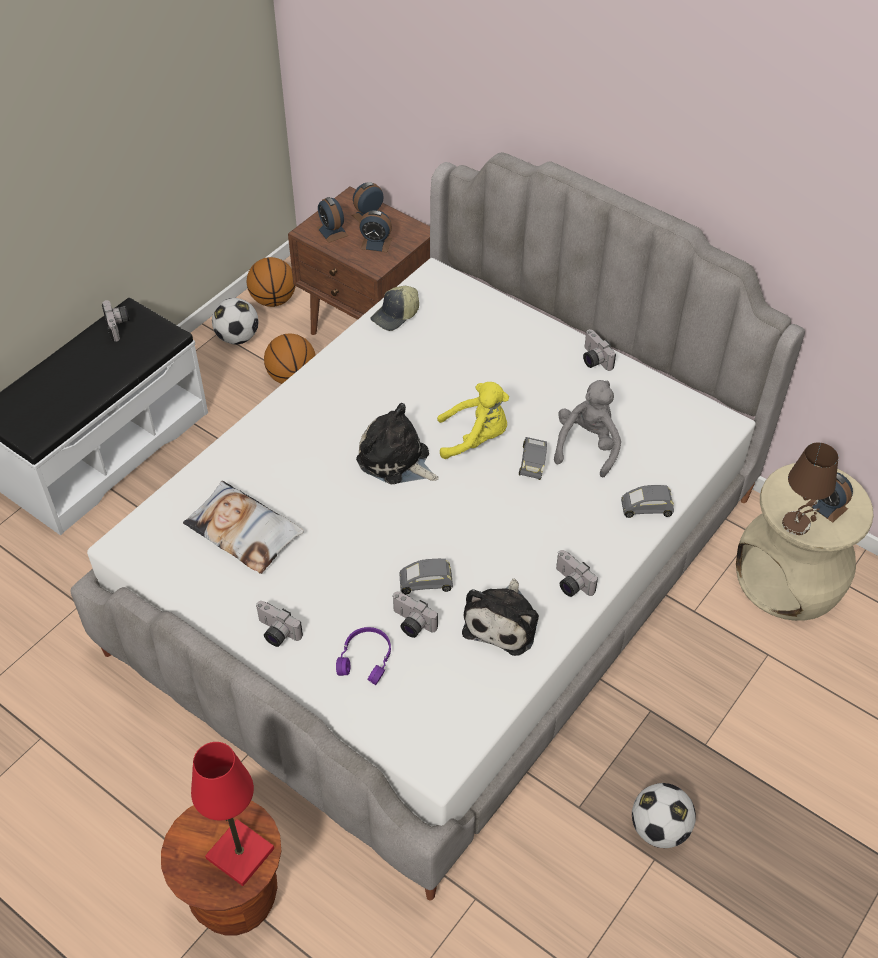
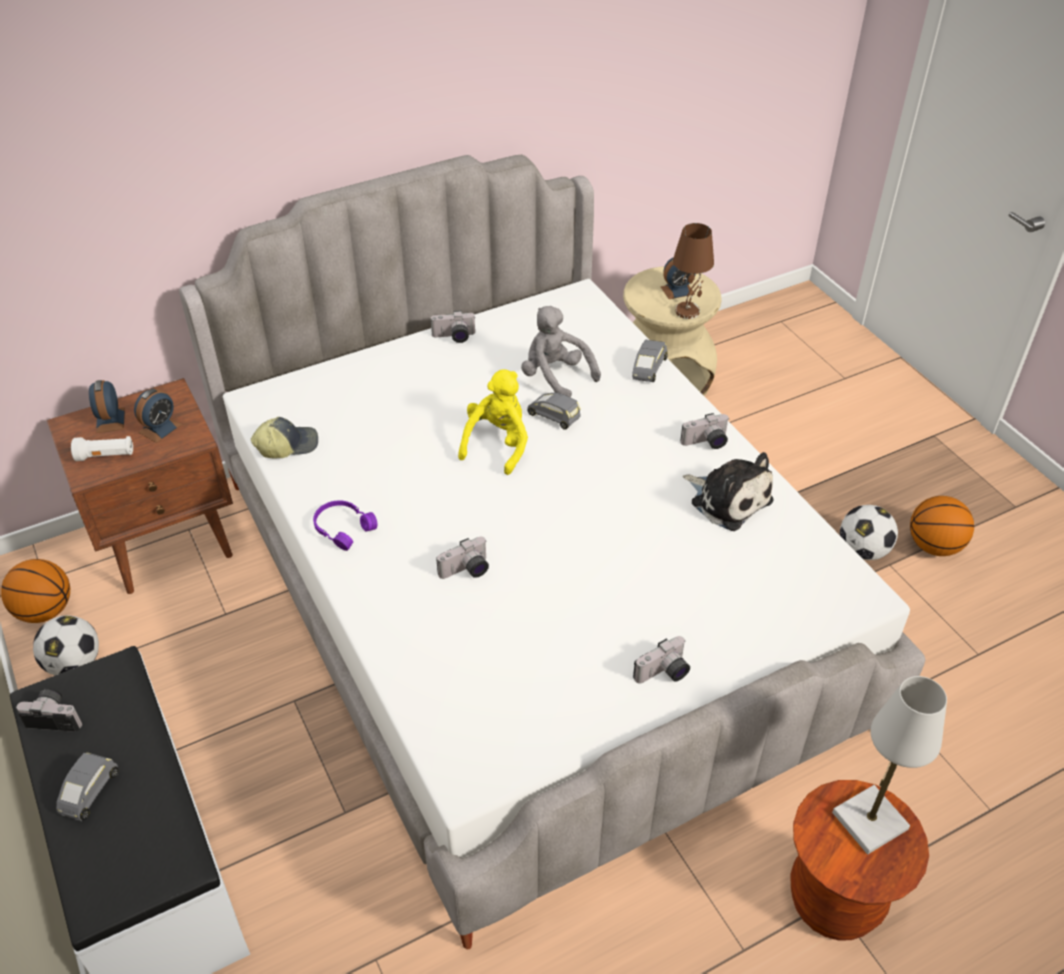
camera: 65 degrees left, 5 degrees down
(240, 854) = (869, 821): red table lamp -> white table lamp
(244, 532) = (511, 661): pillow -> none
(292, 377) = (181, 632): basketball -> basketball (933, 545)
(332, 231) = (106, 456): alarm clock -> white flashlight
(366, 659) = (728, 610): purple headphones -> purple headphones (343, 528)
(396, 315) = (287, 445): cap -> cap turned 90 degrees counterclockwise
(396, 460) = (489, 509): plush toy -> none
(411, 624) = (701, 564): camera -> camera (466, 571)
(426, 583) = (658, 537): grey toy car -> grey toy car (89, 793)

